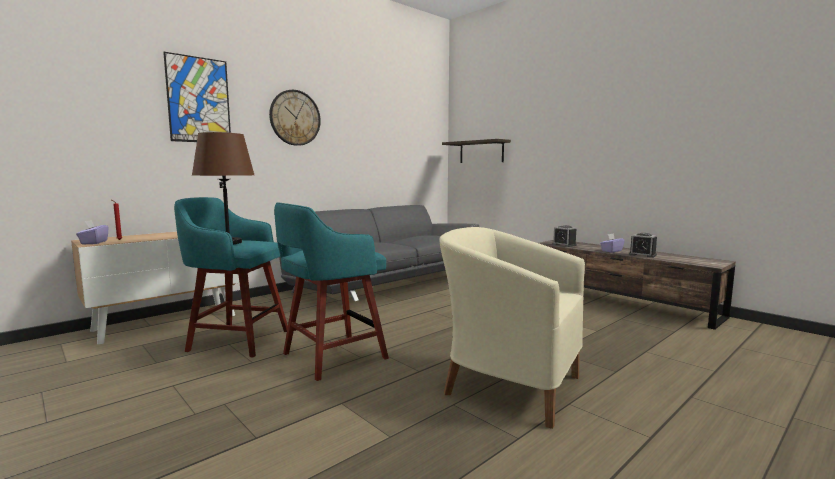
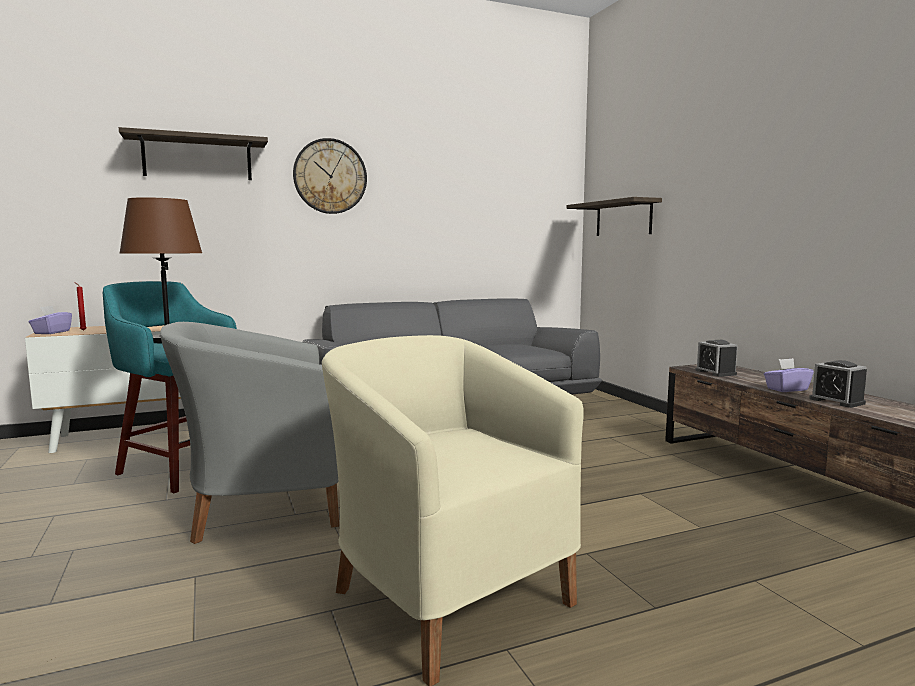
camera: 20 degrees right, 0 degrees up
(199, 100) = (197, 158): picture -> shelf
(331, 357) = (260, 507): turquoise stool -> grey armchair

